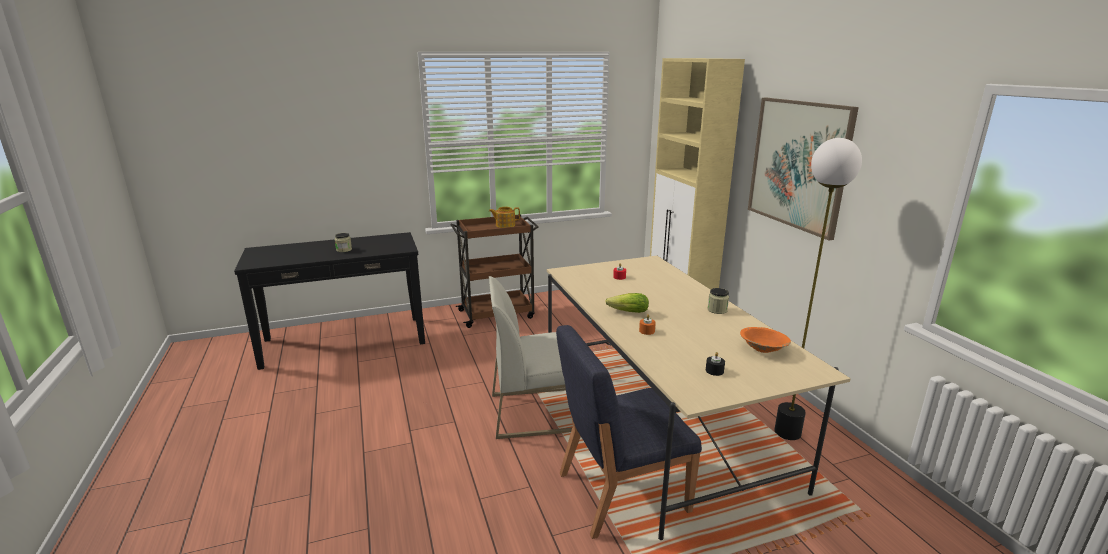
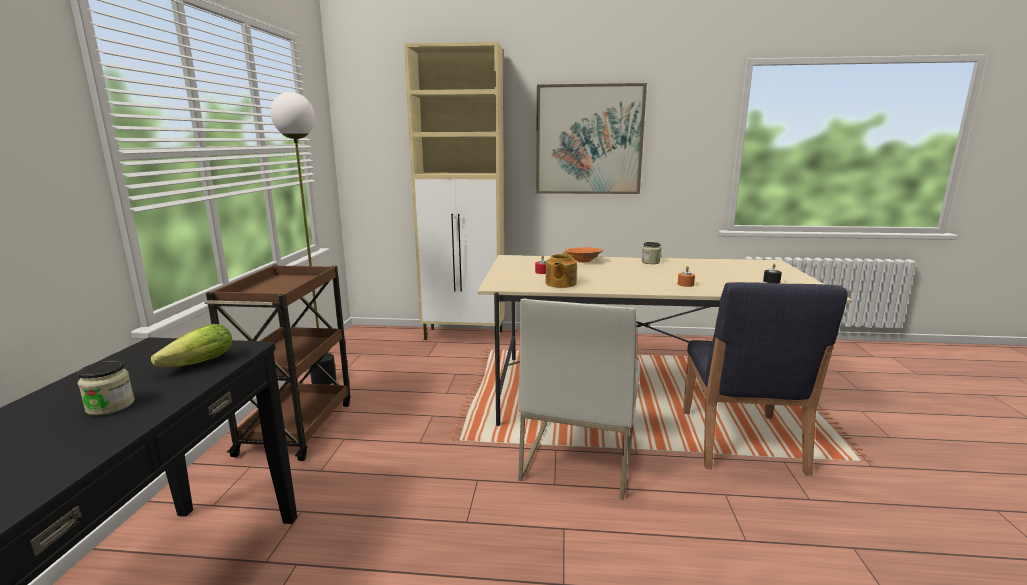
camera: 65 degrees left, 5 degrees down
(504, 225) = (280, 281): teapot -> teapot (560, 283)
(626, 312) = (636, 283): lettuce -> lettuce (195, 365)
(763, 349) = (732, 265): orange bowl -> orange bowl (583, 261)
(788, 432) = (672, 351): floor lamp -> floor lamp (324, 380)

